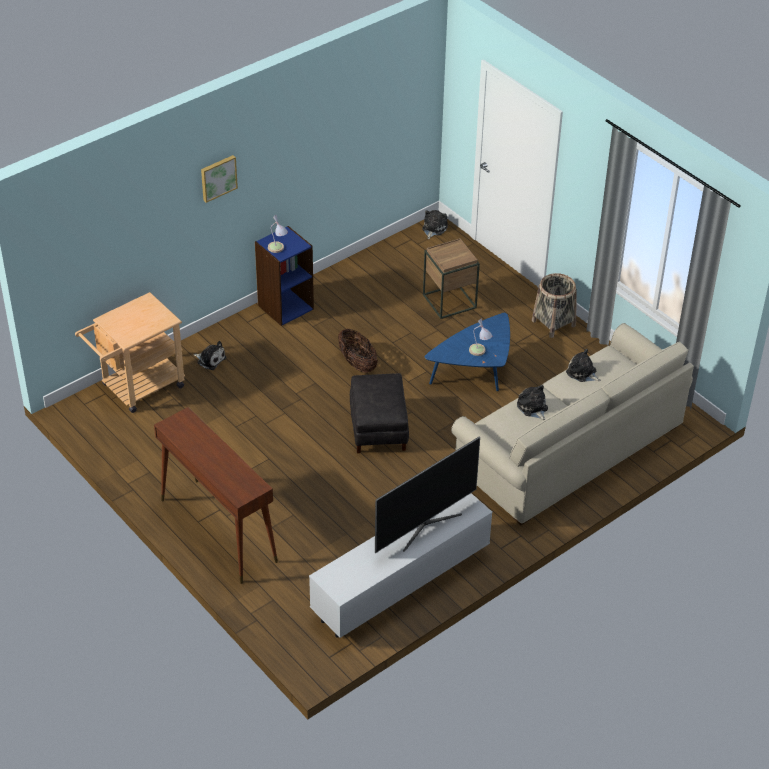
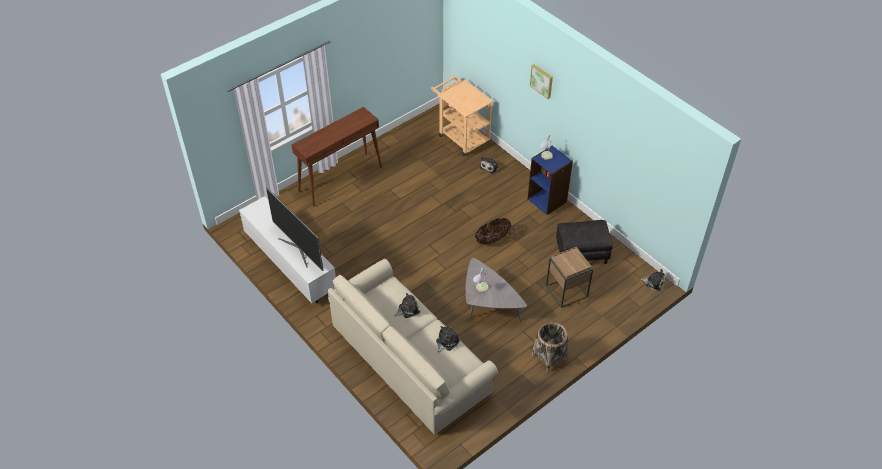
camera: 90 degrees right, 5 degrees up
(379, 429) = (428, 251): black ottoman -> black ottoman (581, 253)
(475, 372) = (488, 305): blue coffee table -> grey coffee table

